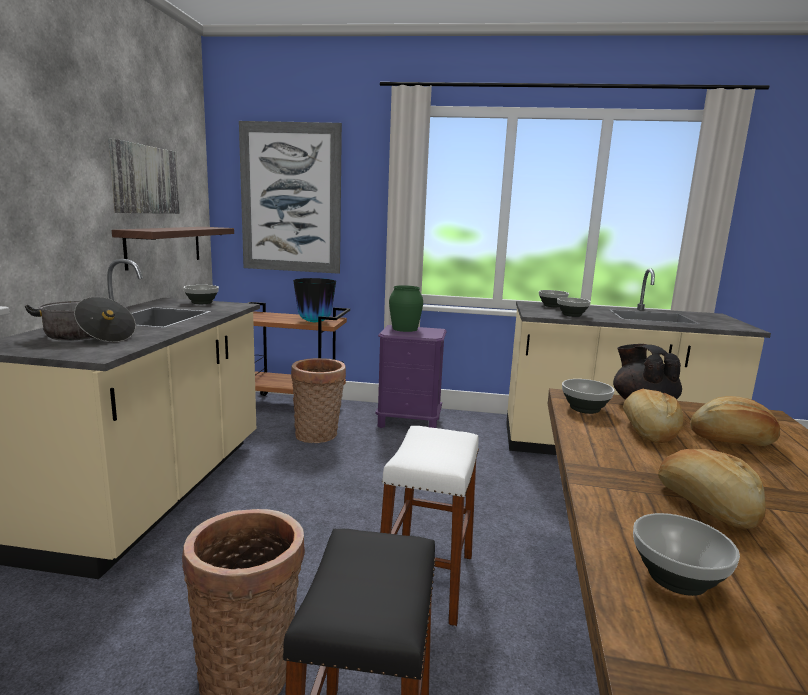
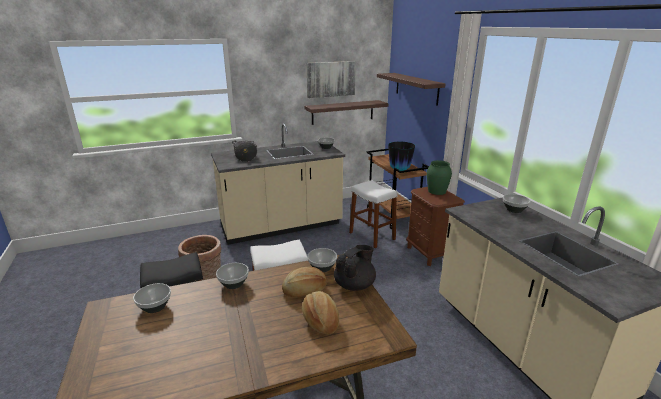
camera: 60 degrees right, 10 degrees up
(290, 198) = (416, 88): picture -> shelf
(318, 435) = (372, 236): basket -> white stool
(409, 422) = (429, 253): purple nightstand -> brown nightstand
(572, 315) = (489, 221): bowl -> bowl (234, 284)
(706, 506) = (219, 312): bread -> none

